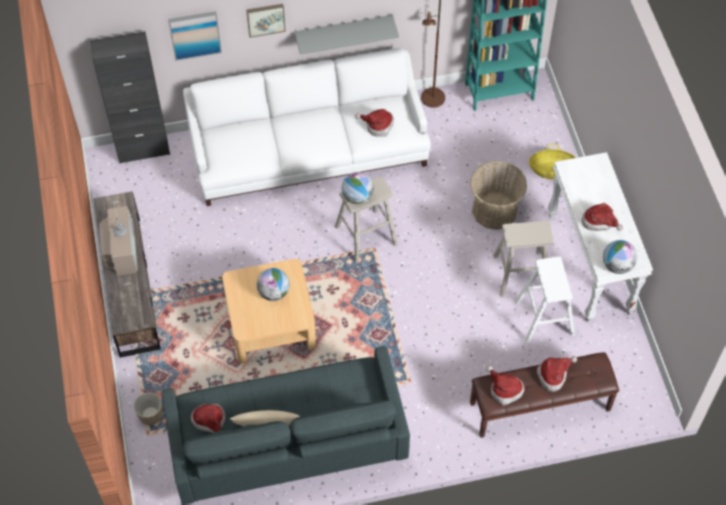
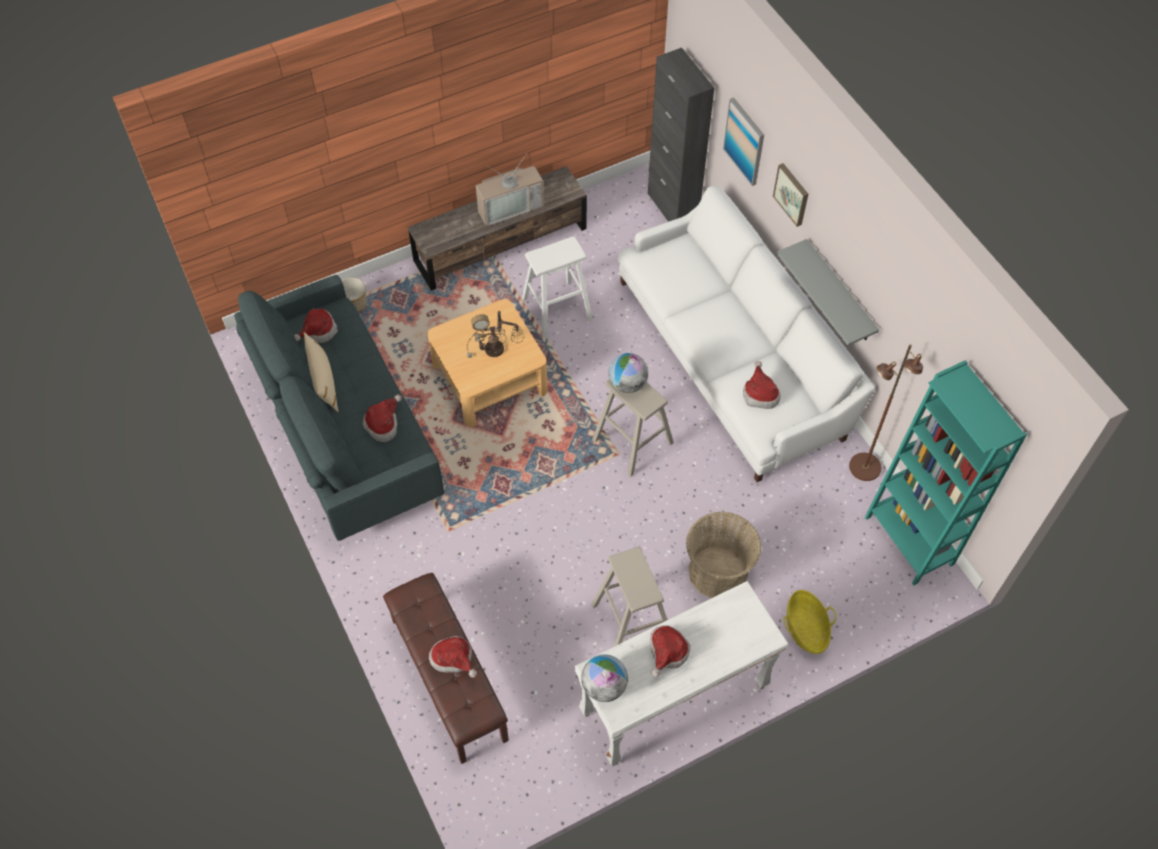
camera: 75 degrees right, 0 degrees up
(274, 292) = (495, 350): globe -> table lamp
(504, 390) = (421, 607): hat -> hat (383, 424)
(544, 318) = (575, 661): white stool -> white stool (556, 309)

